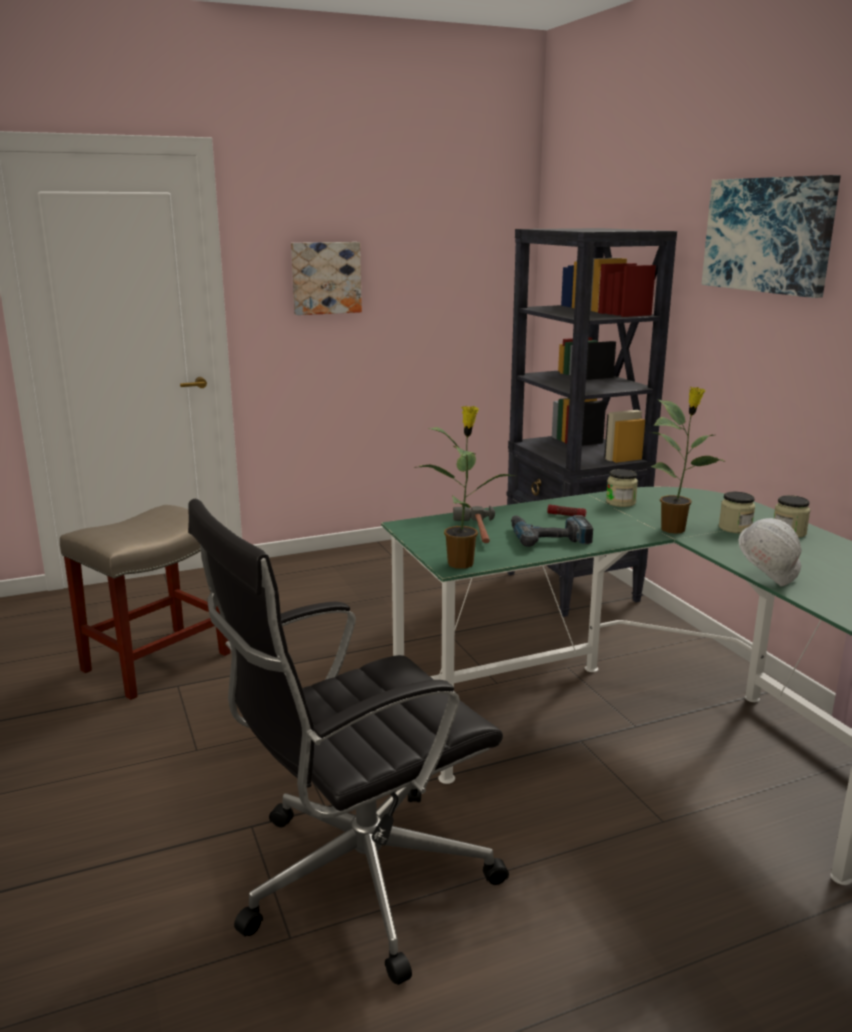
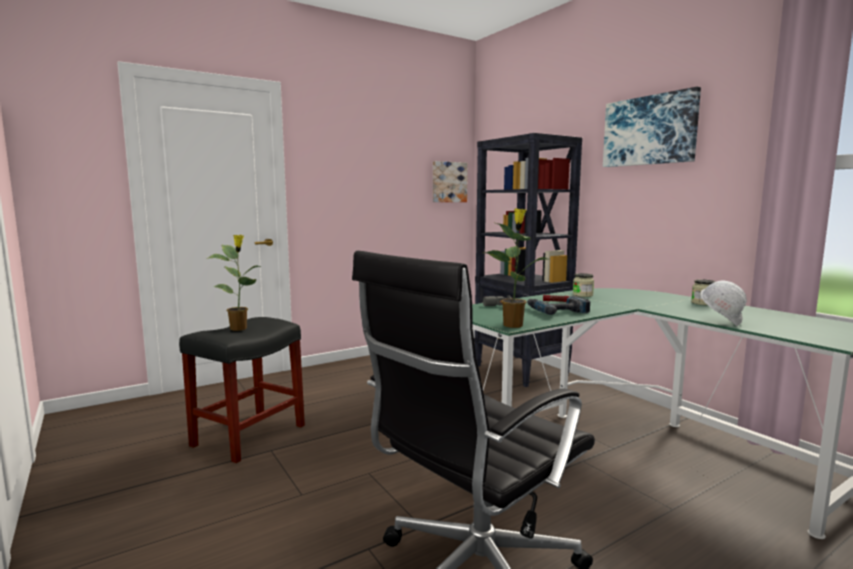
camera: 10 degrees left, 10 degrees down
(155, 663) = (248, 436): beige stool -> black stool
(325, 278) = (350, 176): picture -> picture (448, 182)
(674, 529) = (632, 304): potted plant -> potted plant (239, 328)
(735, 528) = (668, 302): jar -> none

